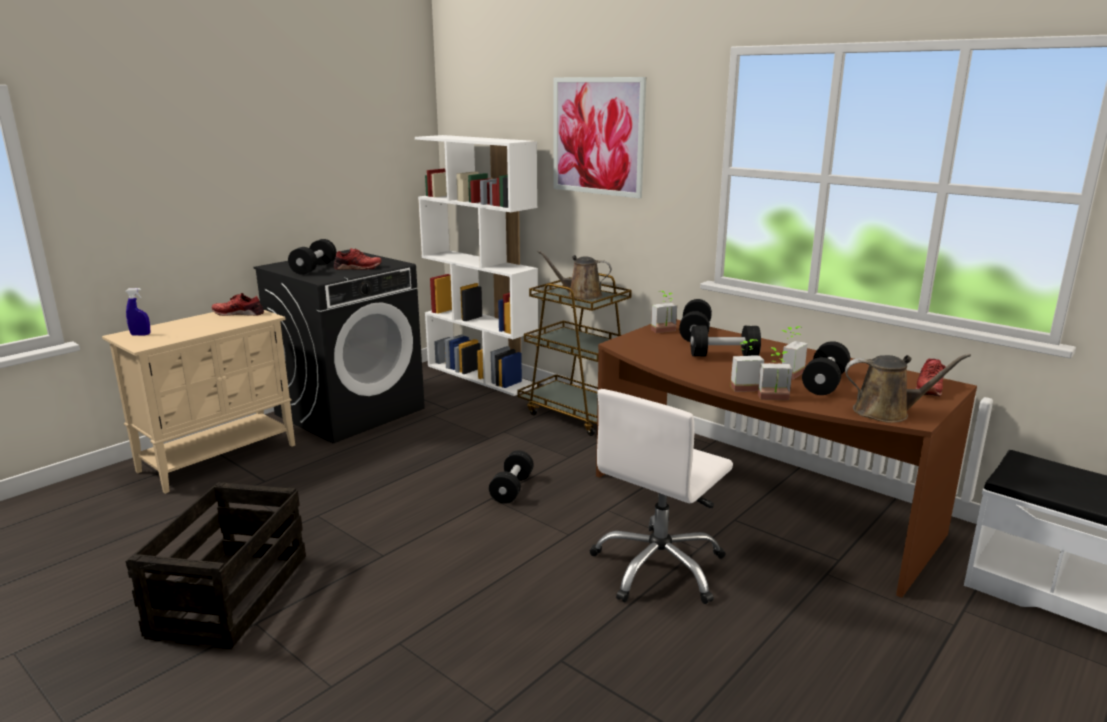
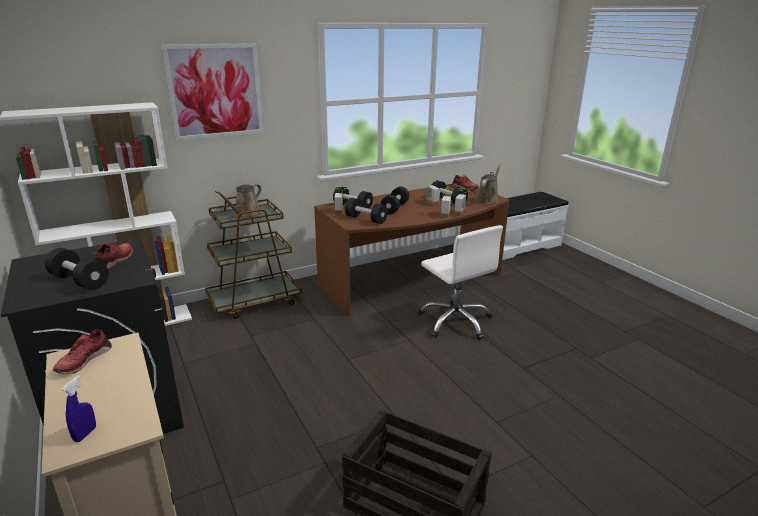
camera: 70 degrees left, 5 degrees up
(512, 489) = (341, 349): black dumbbell -> black dumbbell (366, 219)

